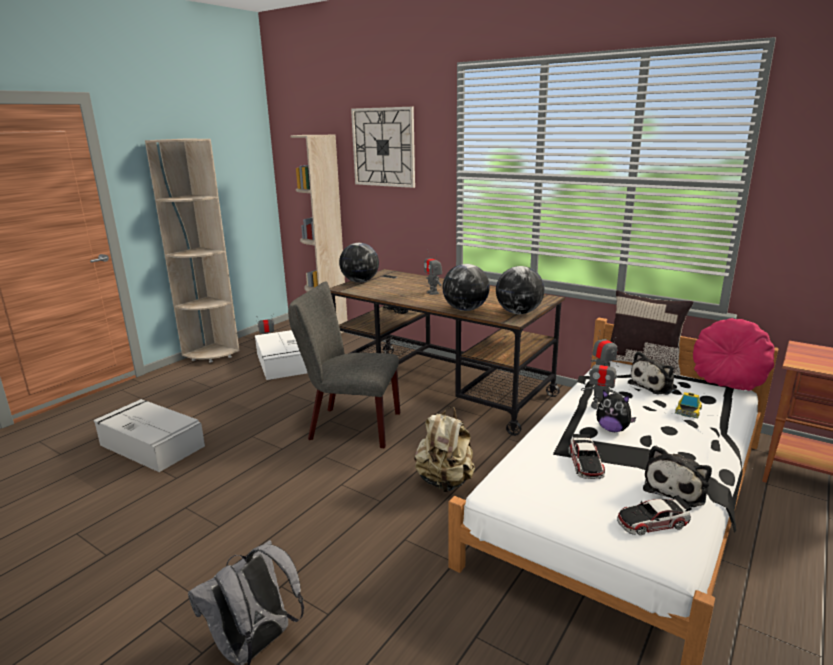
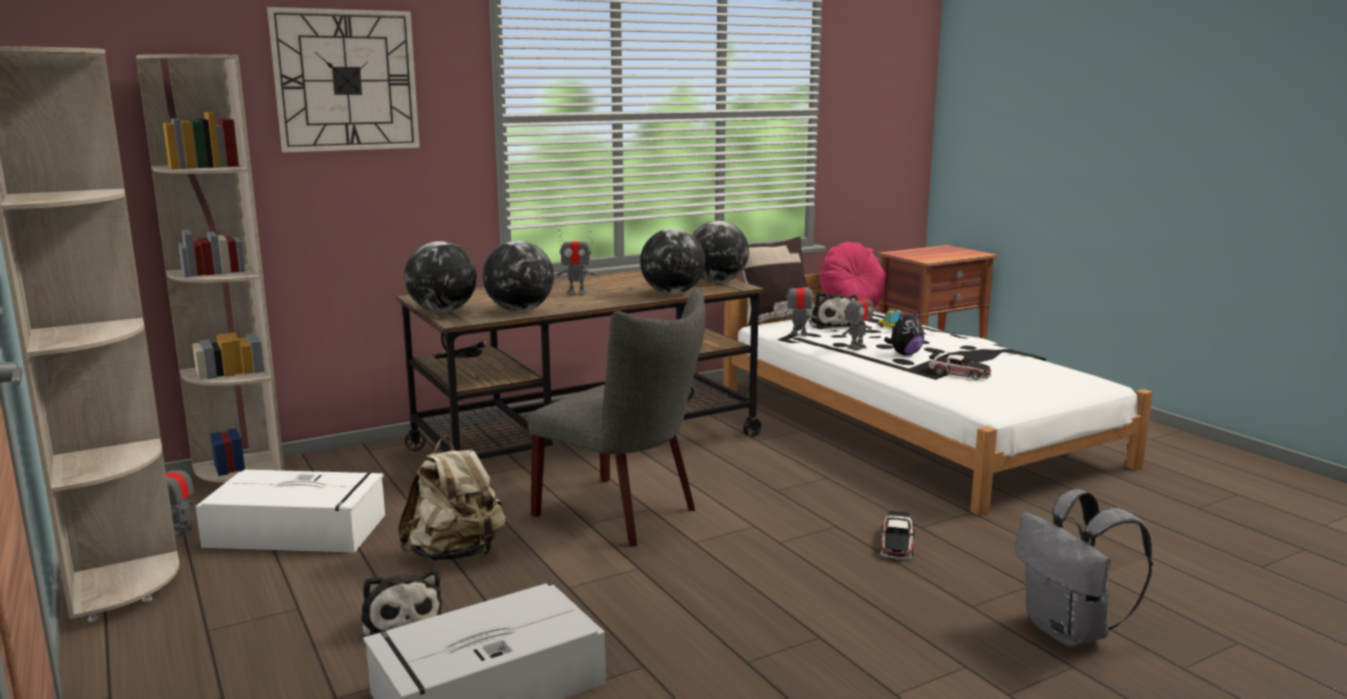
camera: 65 degrees left, 5 degrees down
(349, 426) = (624, 514): grey chair -> grey chair turned 90 degrees counterclockwise
(378, 292) = (519, 310): none -> globe
(445, 482) = (823, 487): beige backpack -> beige backpack (455, 554)
(652, 522) = (1059, 376): toy car -> toy car (896, 544)
(676, 488) = (1014, 360): plush toy -> plush toy (401, 619)

